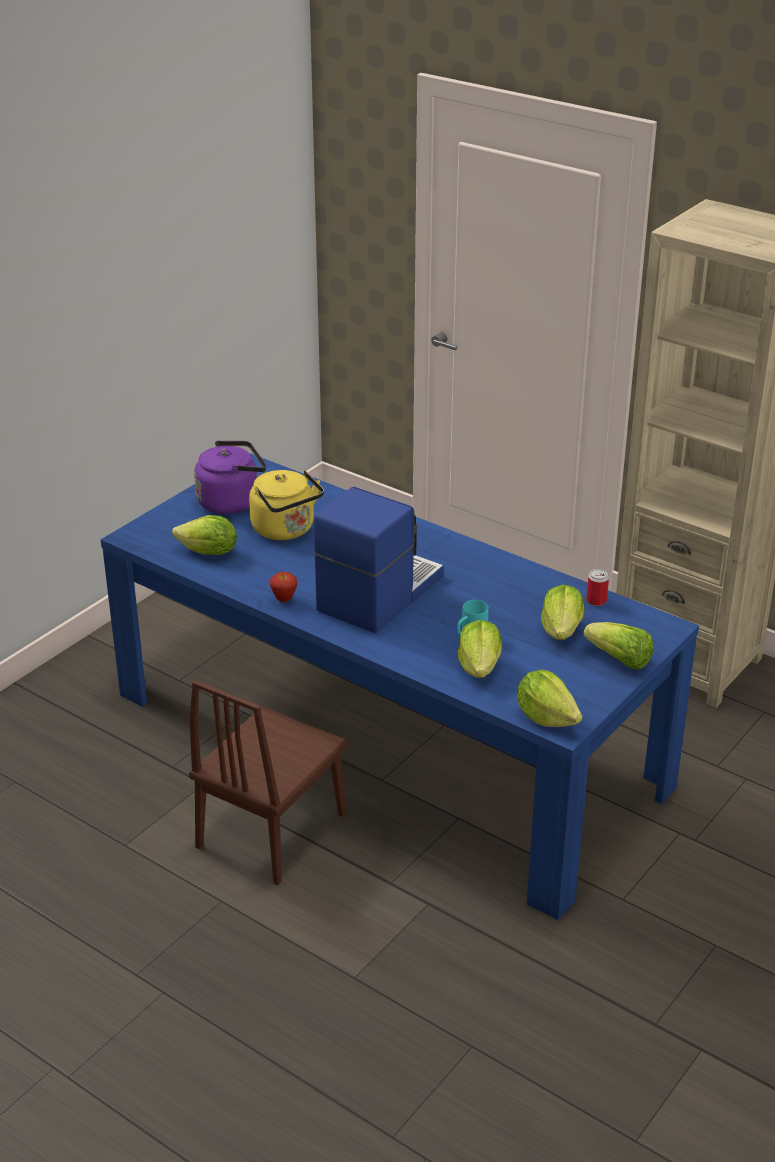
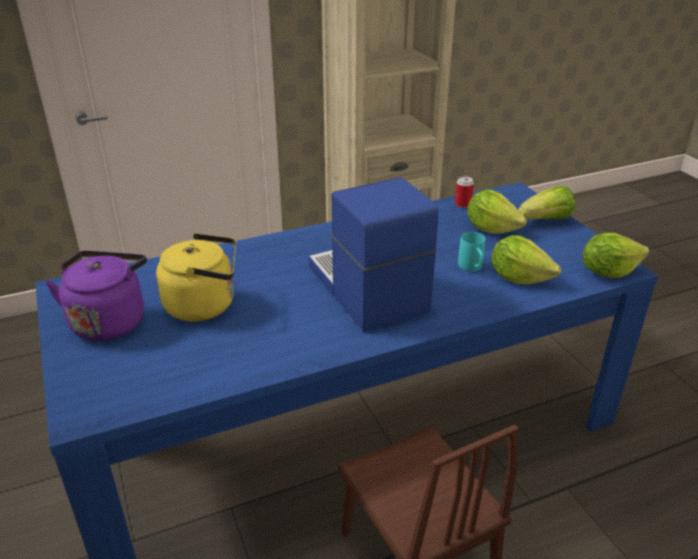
camera: 60 degrees left, 0 degrees up
(209, 553) = (186, 367): lettuce -> none
(284, 599) = (325, 345): apple -> none

